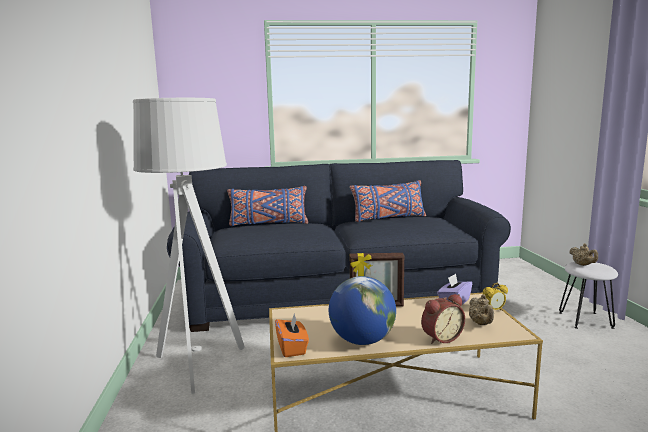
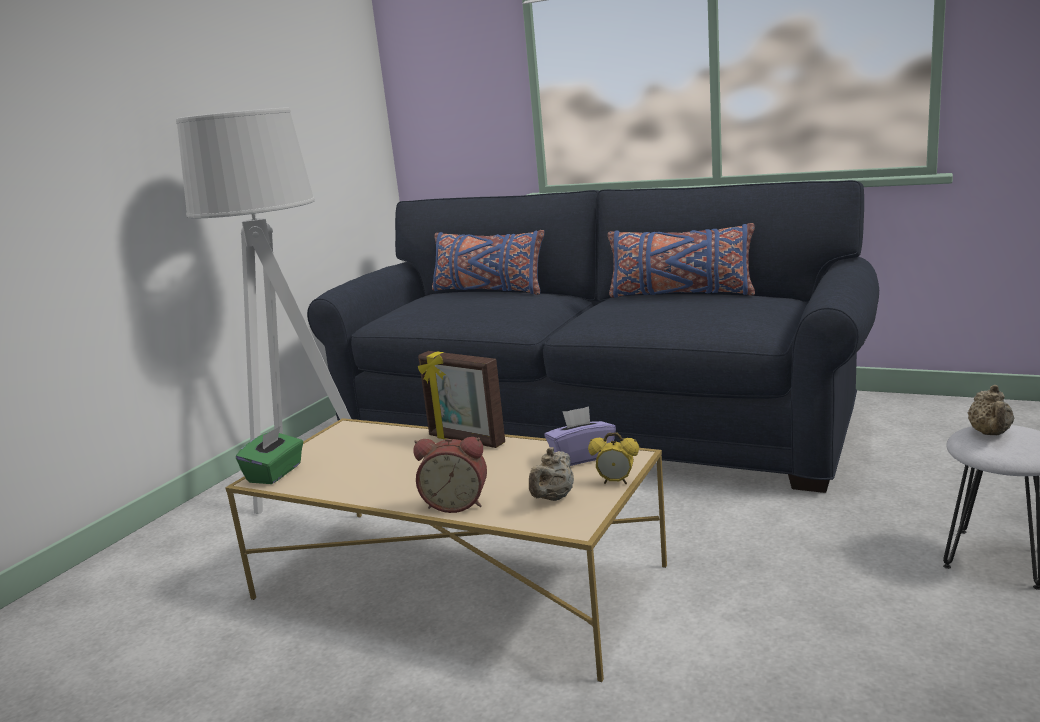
camera: 35 degrees right, 5 degrees up
(292, 348) = (275, 473): orange tissue box -> green tissue box
(362, 341) = (360, 483): globe -> none

